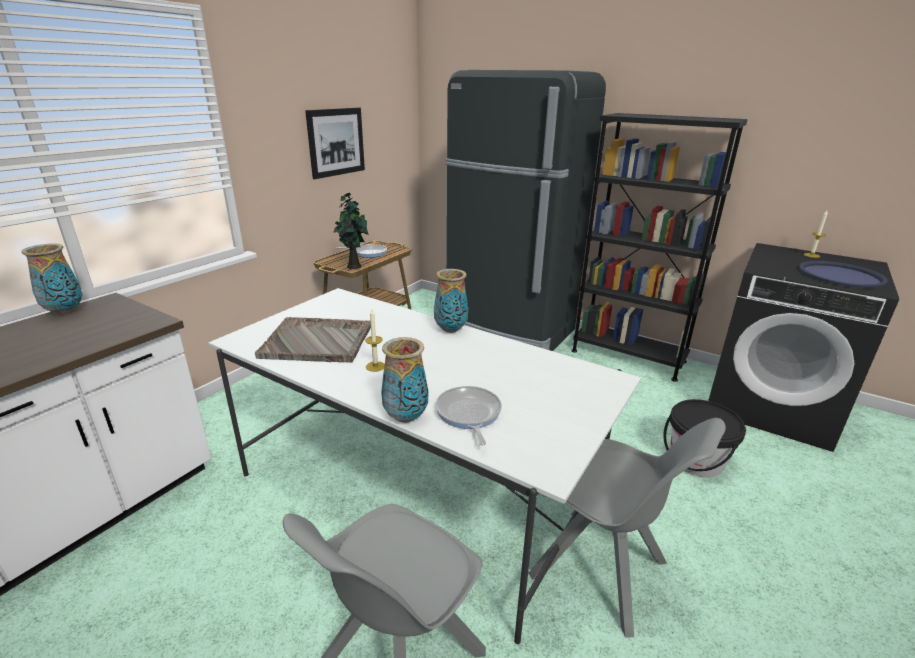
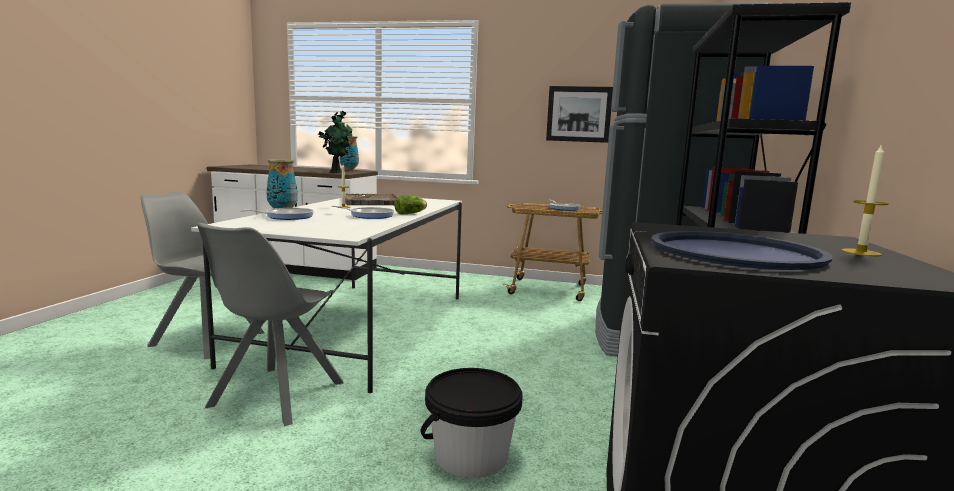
camera: 70 degrees right, 15 degrees down
(353, 266) = (526, 207): potted plant -> potted plant (336, 172)
(450, 330) = (411, 213): vase -> lettuce
(465, 355) = (369, 215): none -> frying pan

